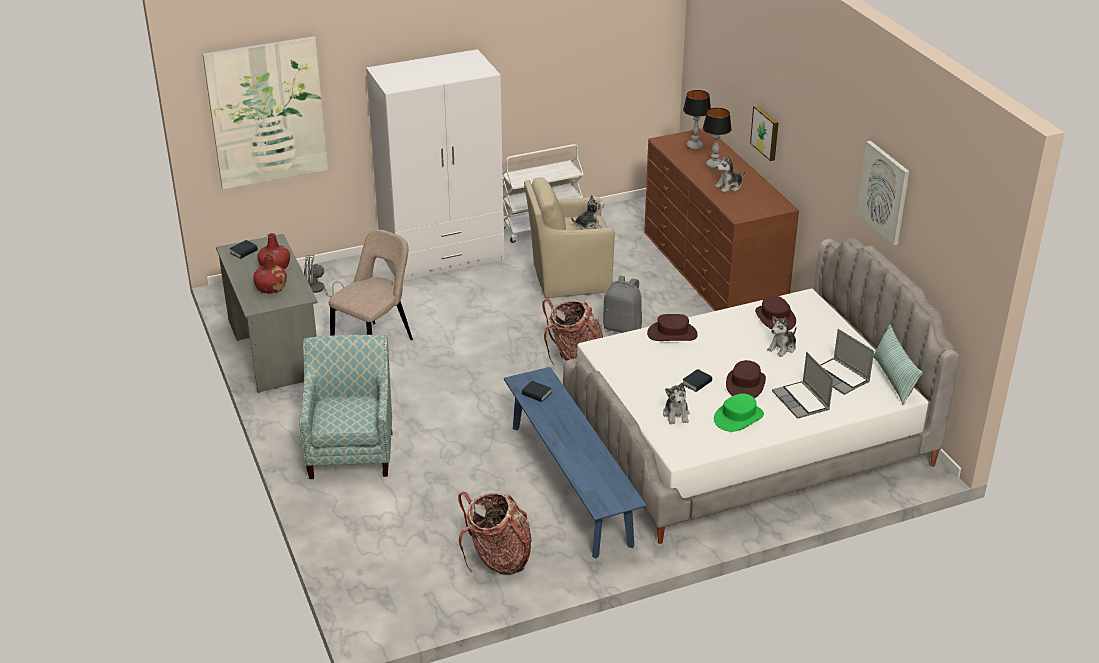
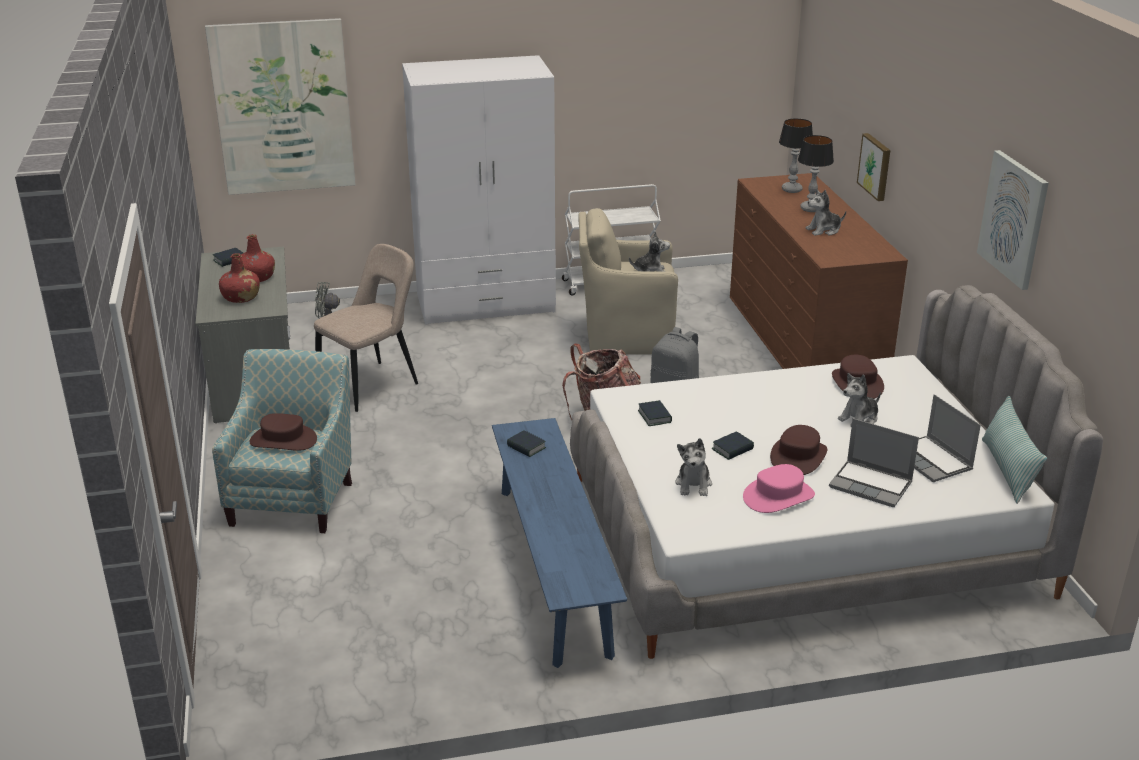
camera: 10 degrees right, 5 degrees down
(498, 559) = (426, 652): backpack -> none
(632, 361) = (654, 416): none -> book
(672, 334) = (716, 389): brown hat -> brown hat (283, 440)
(738, 417) = (778, 496): green hat -> pink hat
(801, 401) = (871, 485): laptop -> laptop turned 45 degrees counterclockwise

